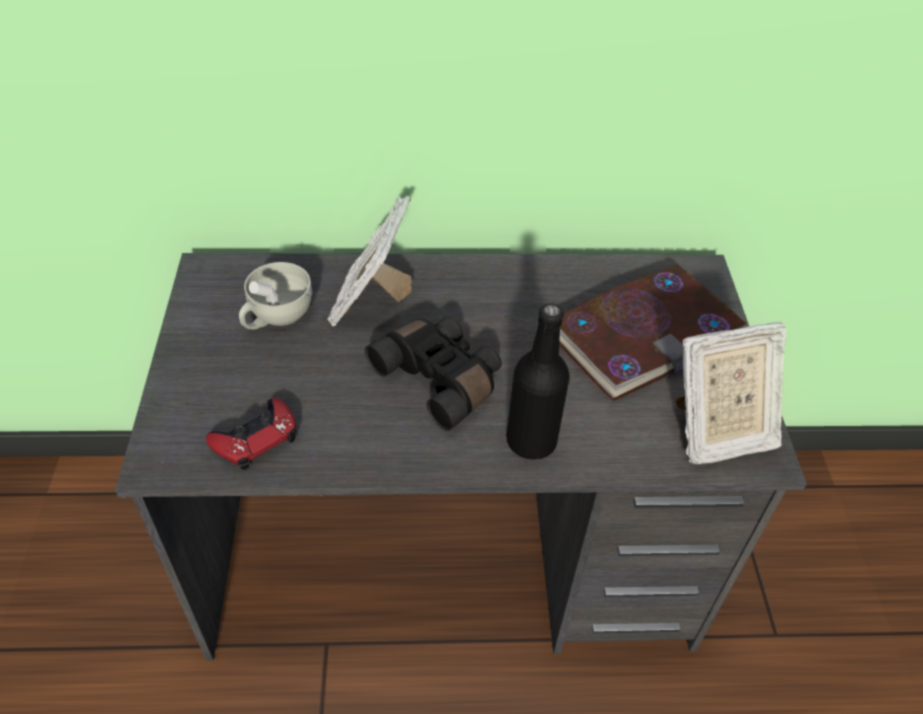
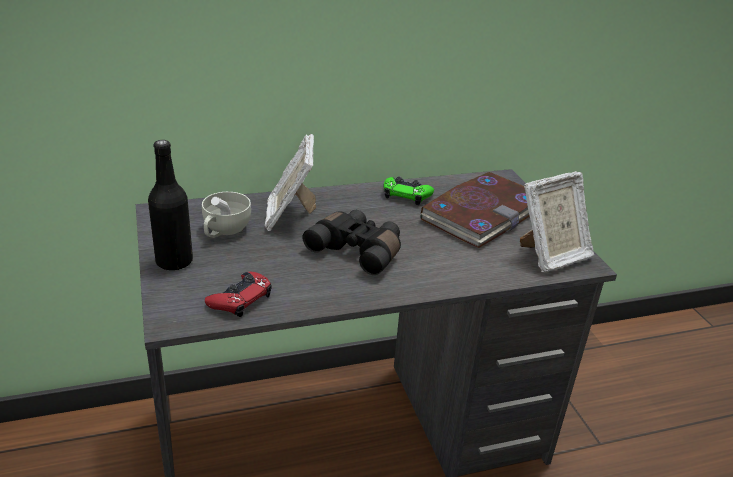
camera: 15 degrees left, 15 degrees down
(531, 441) = (435, 275): black bottle -> black bottle (174, 261)
(546, 285) = (406, 195): none -> green game controller

